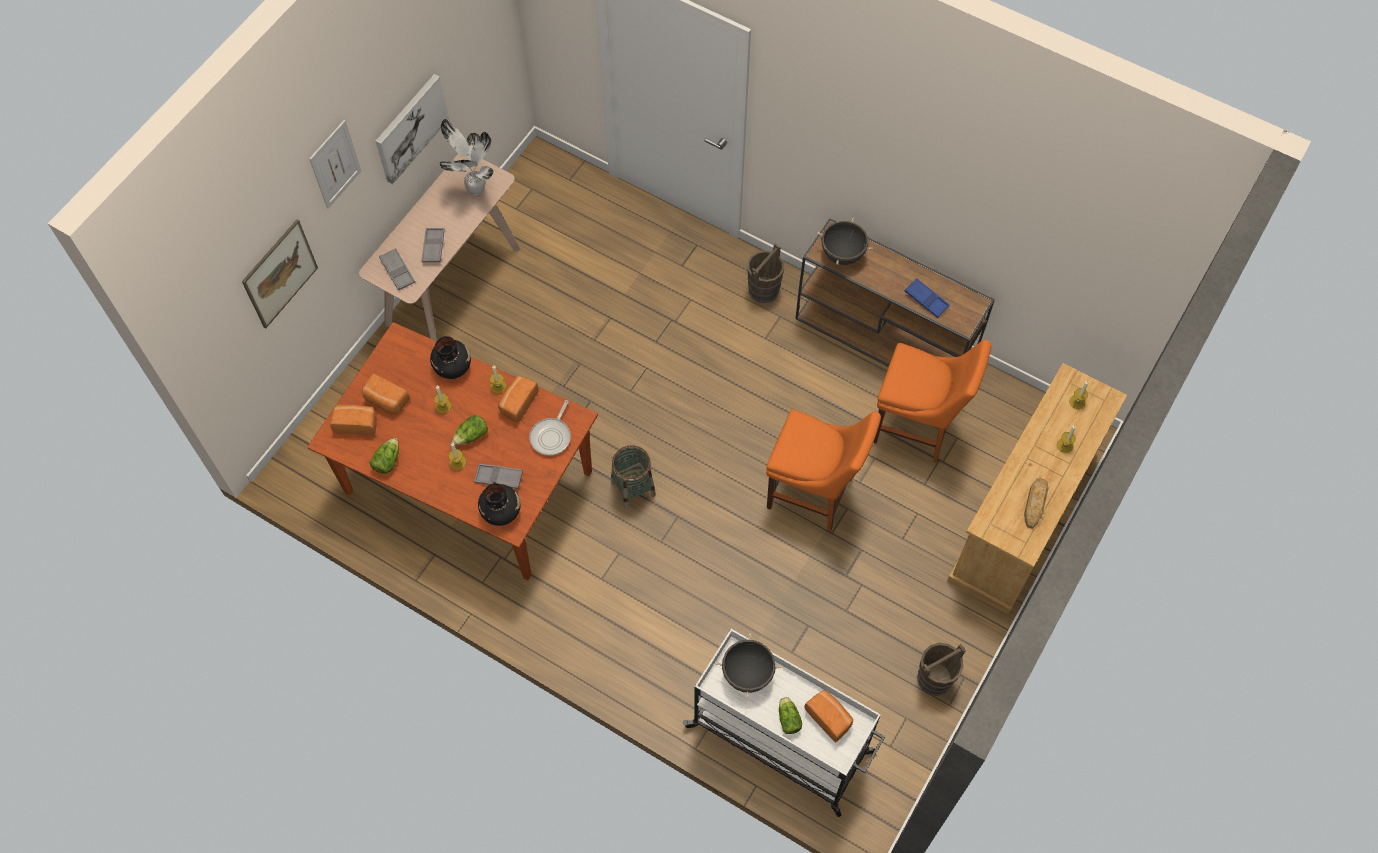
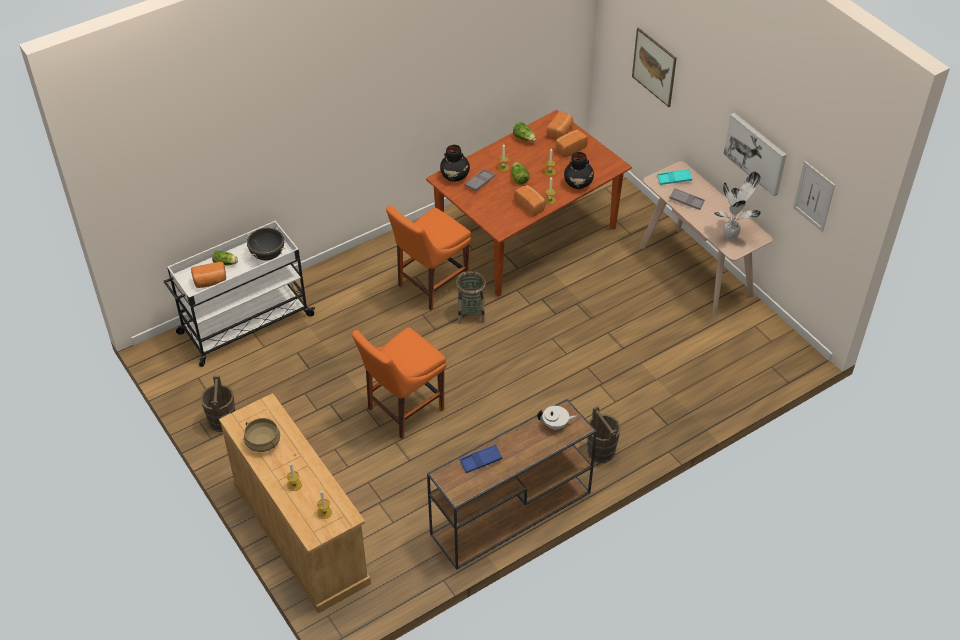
camera: 115 degrees right, 15 degrees down
(335, 164) = (708, 74): picture -> picture (814, 196)
(397, 271) = (674, 179): grey tray -> turquoise tray
(552, 436) = (495, 214): frying pan -> none
(842, 254) = (555, 424): black cooking pot -> white teapot
(917, 428) = (417, 499): orange chair -> orange chair (430, 286)
(1035, 504) = (262, 442): bread -> beige cooking pot

